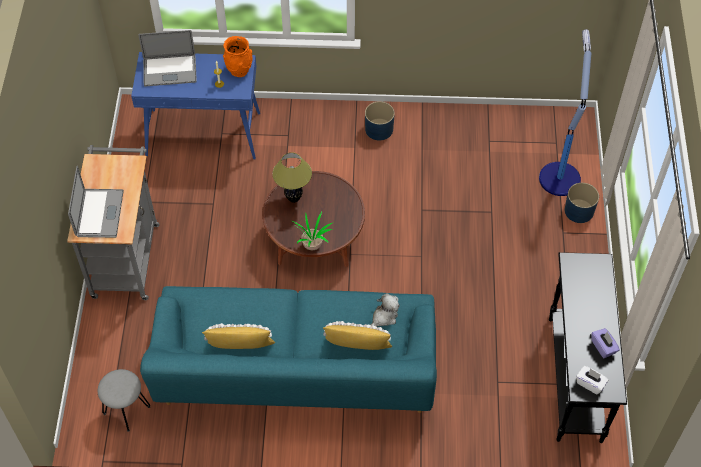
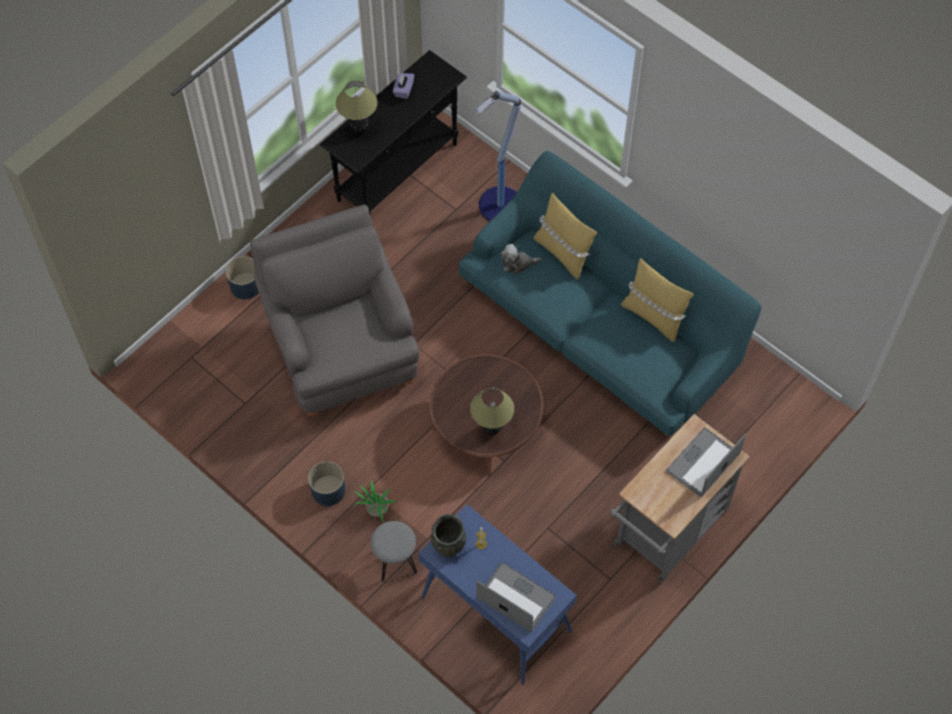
camera: 140 degrees left, 5 degrees up
(127, 409) = (761, 390): grey stool -> grey stool (394, 561)
(239, 70) = (448, 545): orange vase -> grey vase
(313, 244) = (513, 374): potted plant -> potted plant (376, 511)
(466, 217) = (341, 349): none -> grey armchair
(559, 177) = (226, 325): floor lamp -> floor lamp (500, 206)
(590, 383) = (439, 76): white tissue box -> none
(596, 285) = (359, 131): none -> table lamp

